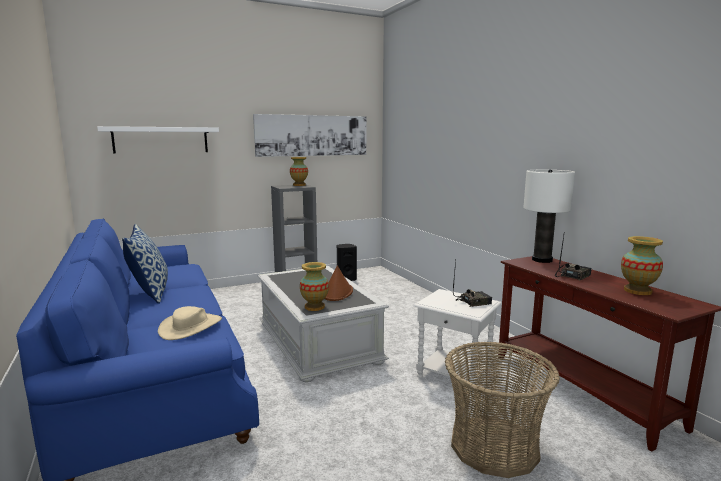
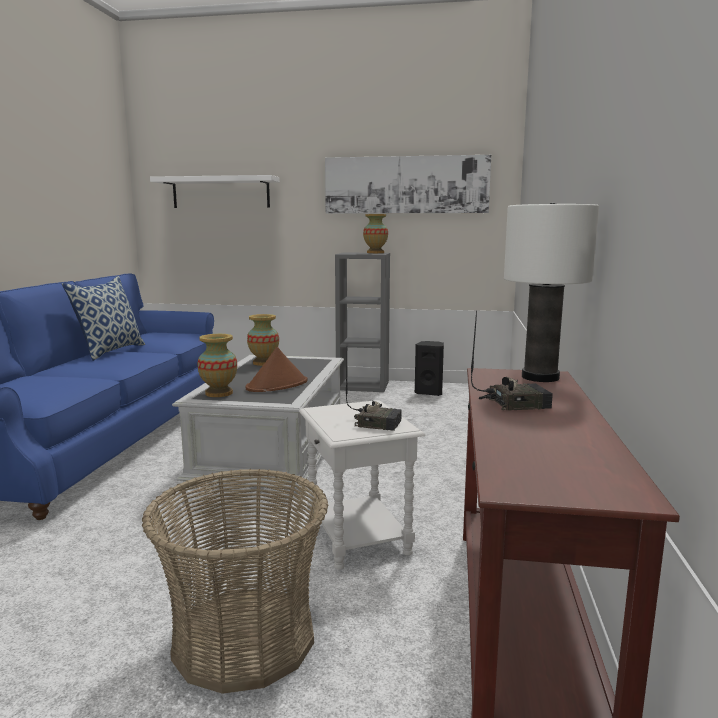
camera: 35 degrees right, 0 degrees up
(191, 327) = (58, 382): beige hat -> none
(638, 291) = (565, 446): vase -> vase (264, 363)

